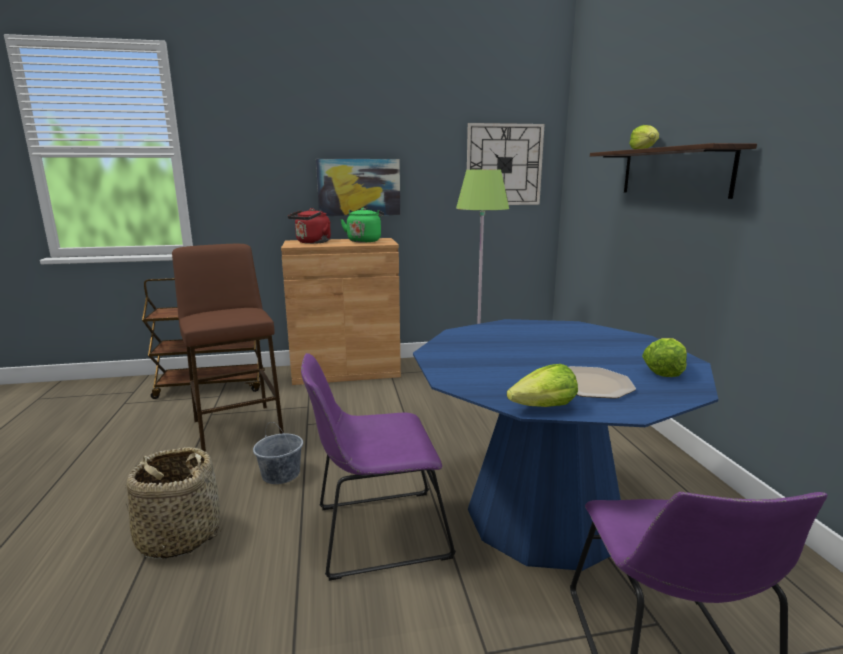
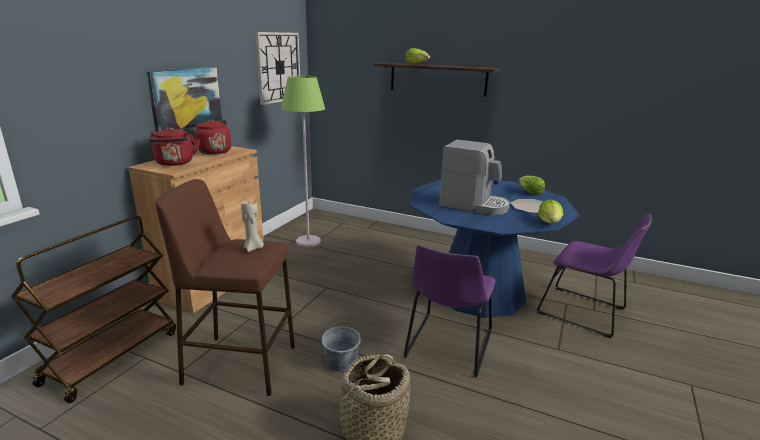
camera: 55 degrees left, 5 degrees up
(234, 313) = (253, 248): none -> beige candle
(364, 241) = (213, 151): green kettle -> red kettle
(513, 353) = (474, 205): none -> coffee machine

